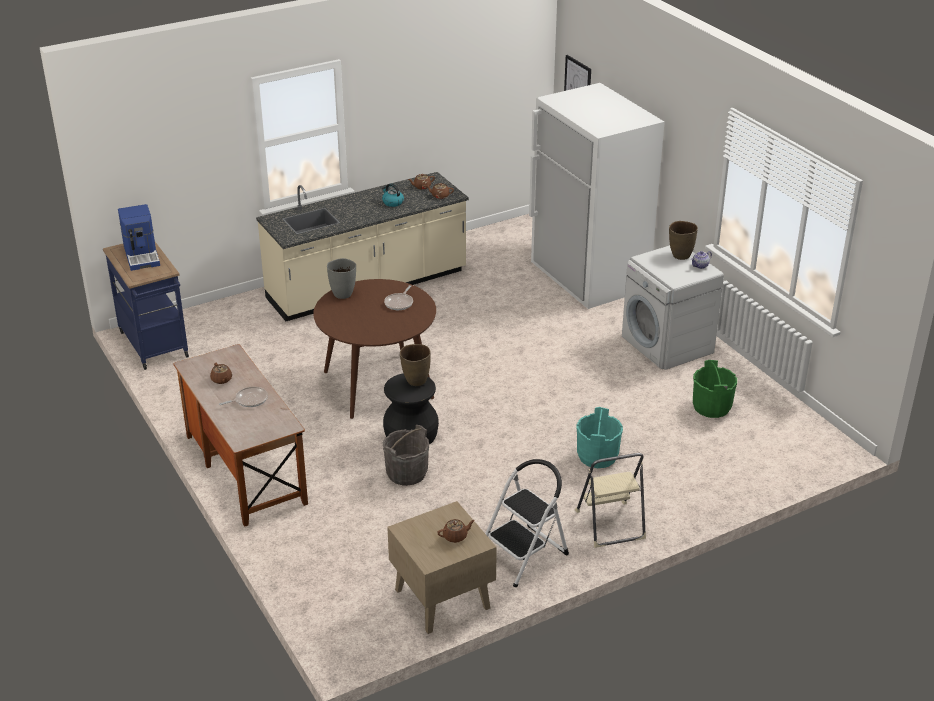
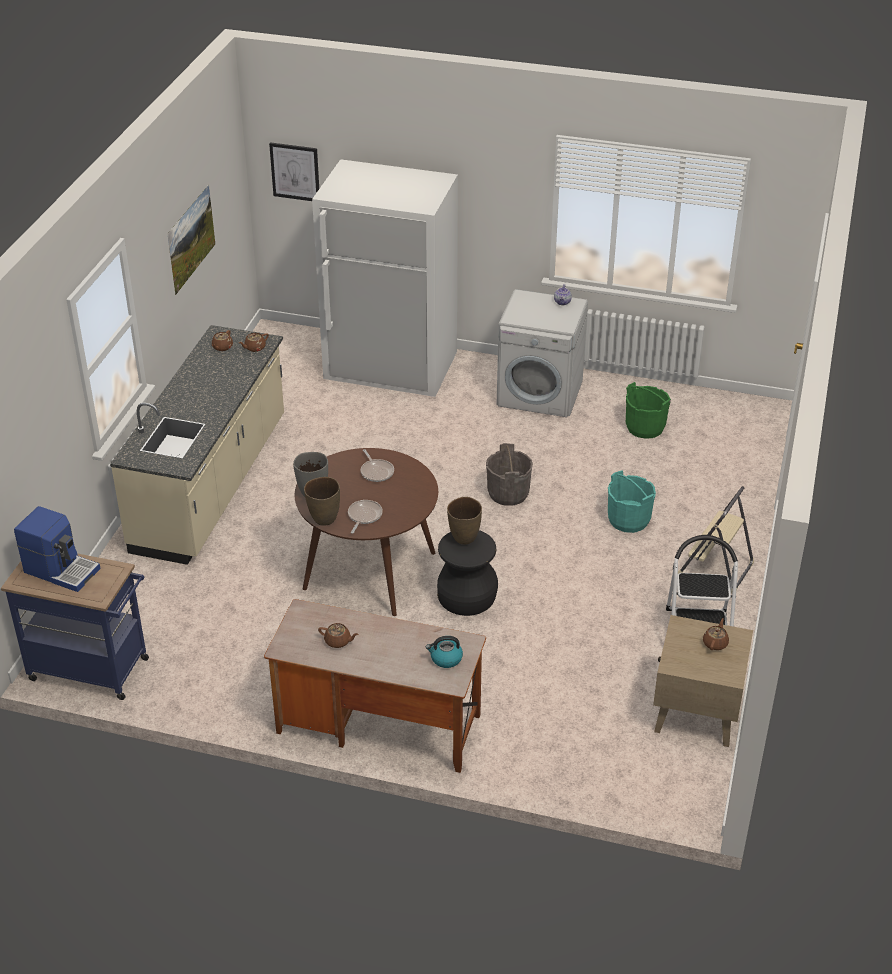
camera: 45 degrees left, 5 degrees up
(249, 400) = (395, 643): frying pan -> frying pan (364, 516)
(392, 202) = (221, 377): kettle -> kettle (445, 659)
(407, 473) = (514, 631): grey bucket -> grey bucket (508, 493)
(447, 112) = (194, 254): none -> picture
(680, 256) = (534, 301): brown vase -> brown vase (324, 519)

